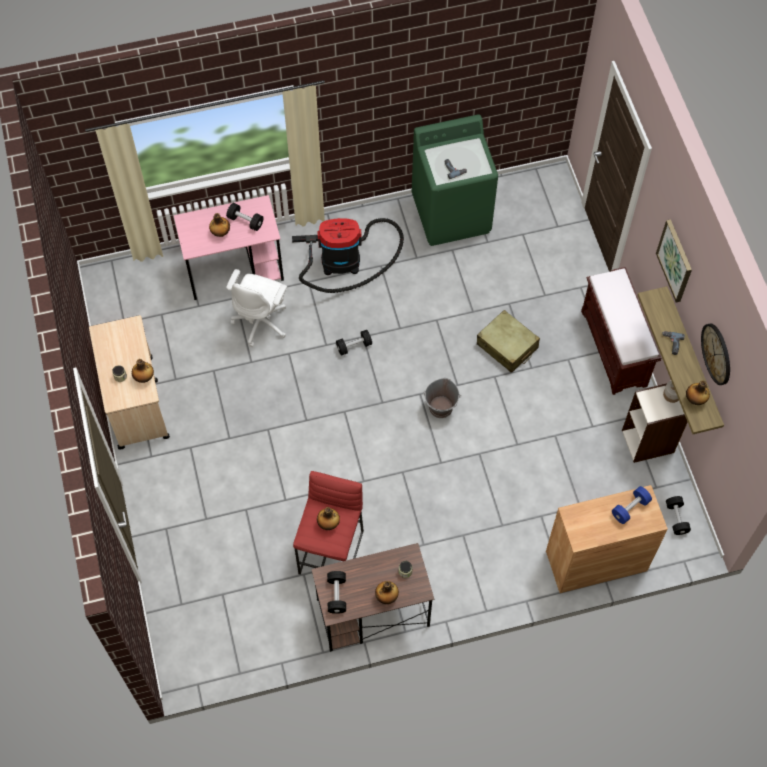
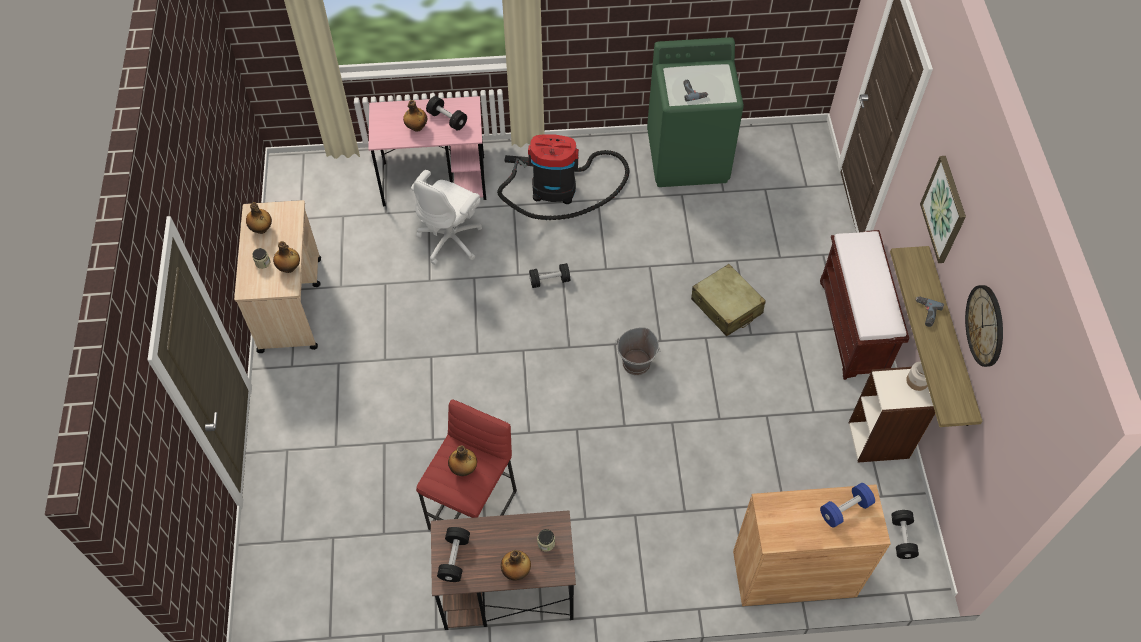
camera: 10 degrees right, 5 degrees down
(695, 400) = (948, 385): bottle -> bottle (261, 229)

